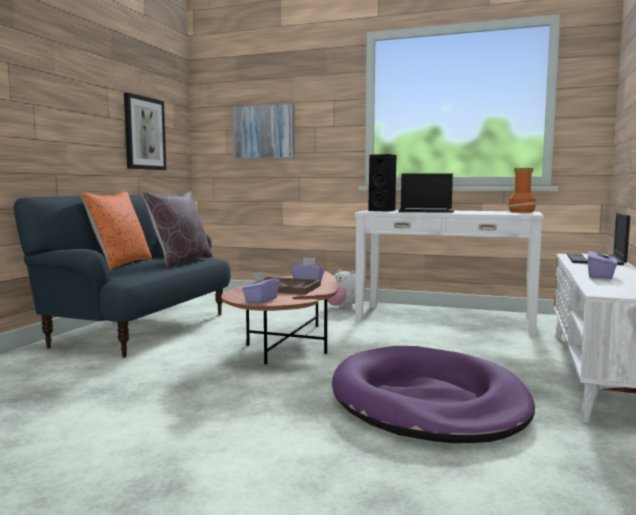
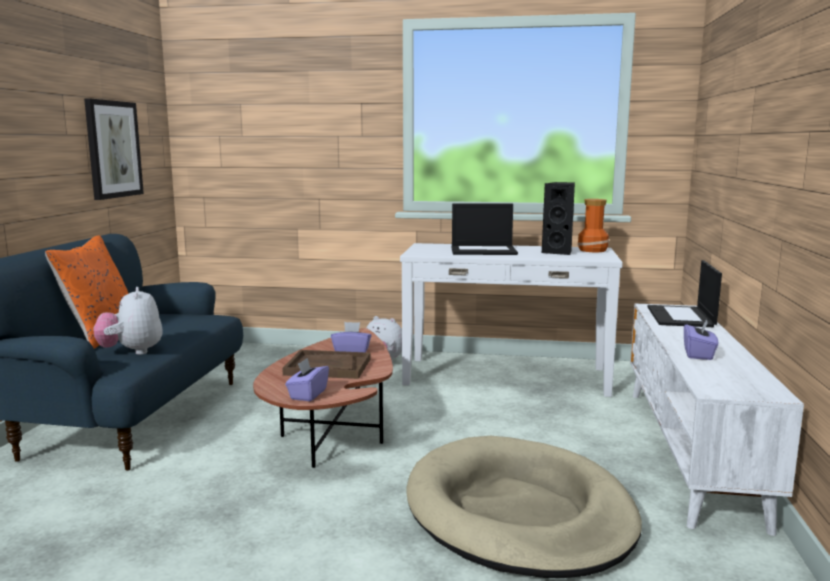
camera: 10 degrees left, 5 degrees up
(137, 271) = (132, 352): none -> plush toy
(181, 261) = (181, 326): brown pillow -> none
(264, 132) = (271, 140): picture -> none
(383, 210) = (432, 250): black speaker -> black speaker (559, 252)
(428, 401) = (519, 513): purple dog bed -> beige dog bed

